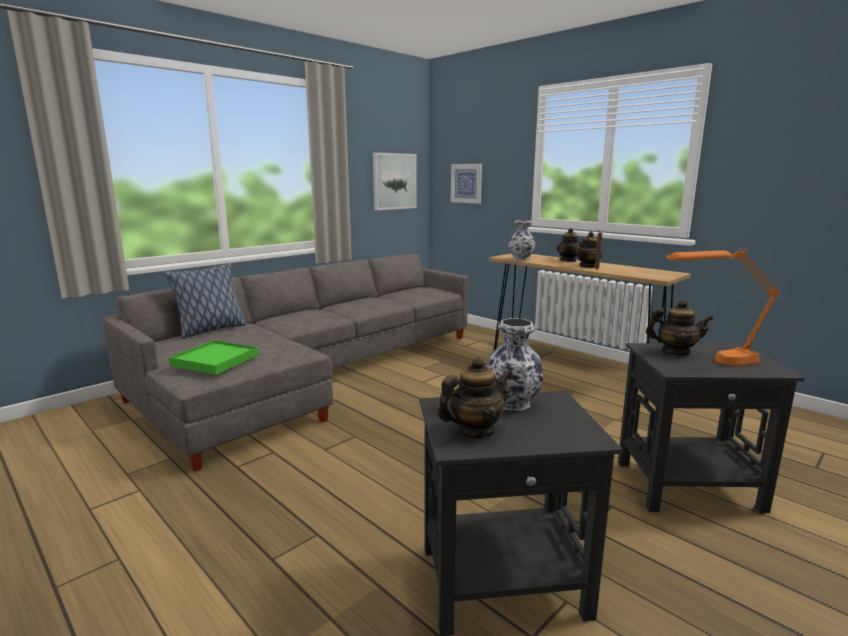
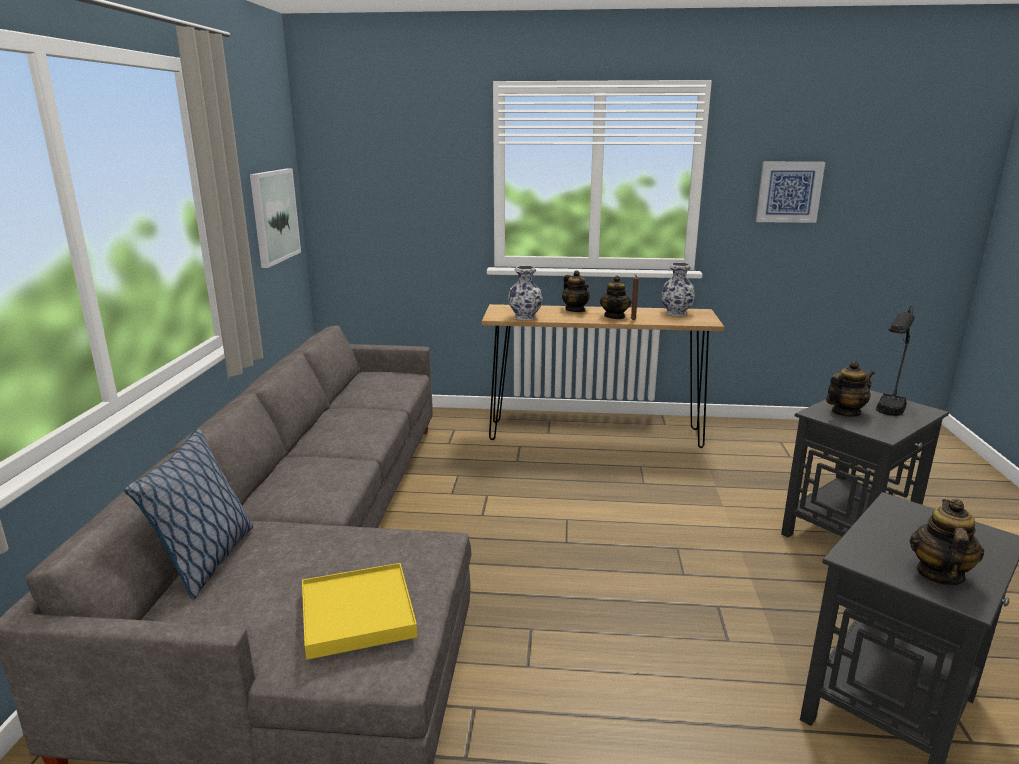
camera: 40 degrees left, 5 degrees up
(215, 360) = (357, 614): green tray -> yellow tray
(466, 183) = (379, 210): picture -> picture (789, 192)
(512, 403) = (889, 526): vase -> vase (676, 313)
(712, 363) = (886, 416): orange table lamp -> black table lamp

